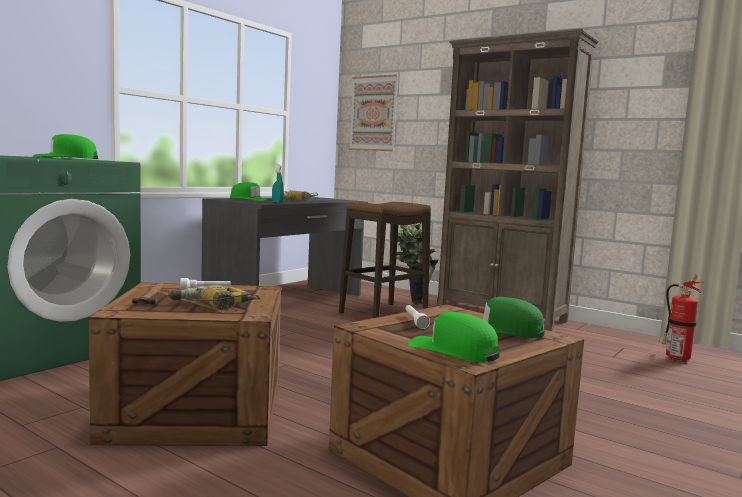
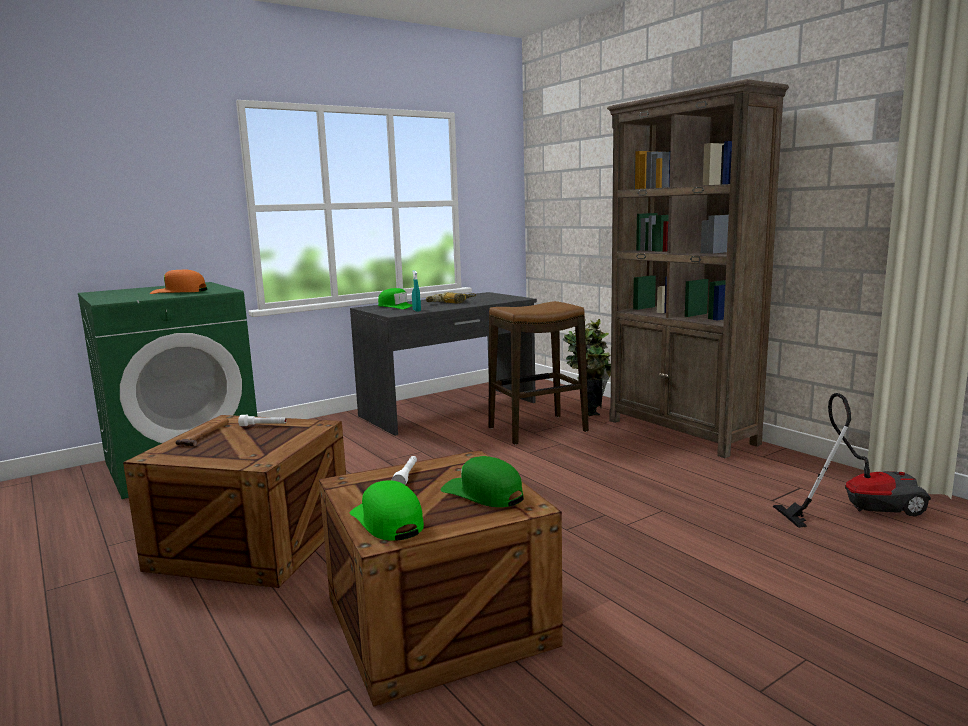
camera: 20 degrees right, 5 degrees up
(66, 158) = (179, 292): green cap -> orange cap
(213, 305) = (242, 448): power drill -> none
(373, 113) = (557, 191): picture -> none
(675, 359) = (859, 508): fire extinguisher -> vacuum cleaner

